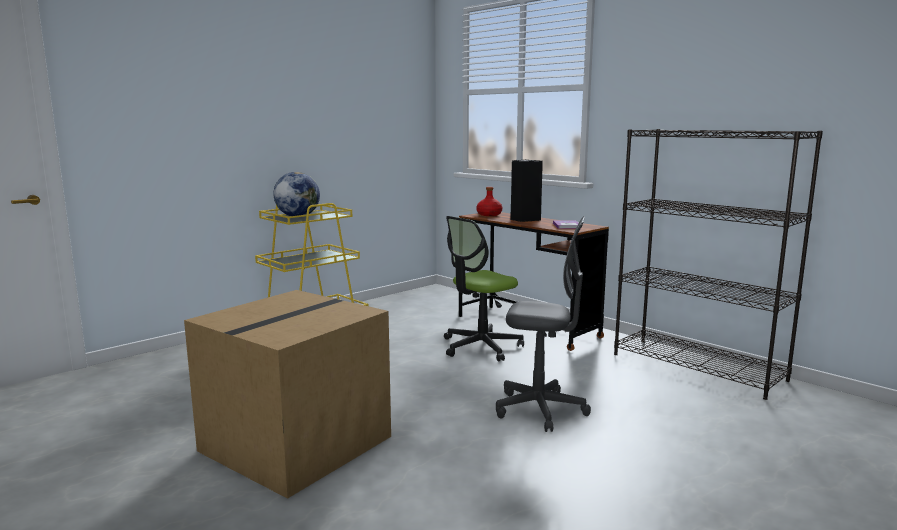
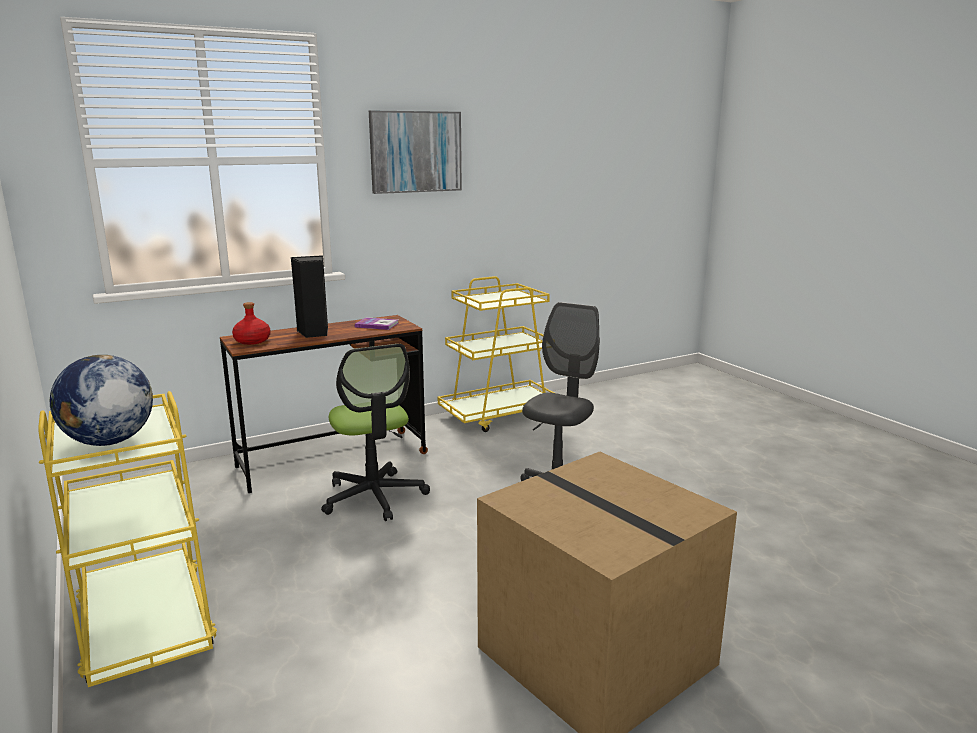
camera: 75 degrees left, 5 degrees up
(666, 78) = (415, 152): none -> picture
(698, 367) = (499, 415): black bookcase -> yellow cart

